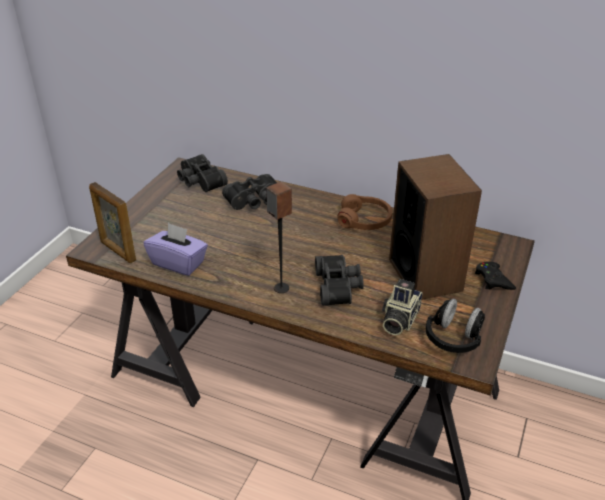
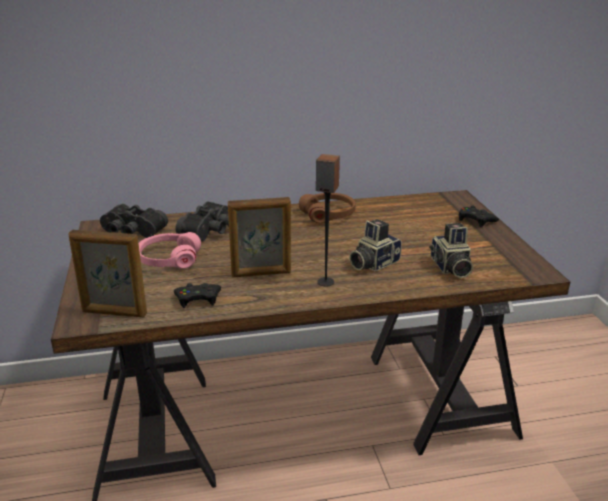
camera: 35 degrees left, 10 degrees down
(178, 263) = (198, 299): purple tissue box -> black game controller
(197, 218) = (168, 259): none -> pink headphones
(244, 259) = (261, 274): none -> picture frame
(339, 286) = (372, 263): black binoculars -> camera
(425, 274) = (426, 233): speaker -> none
(454, 338) = (504, 264): black headphones -> none

